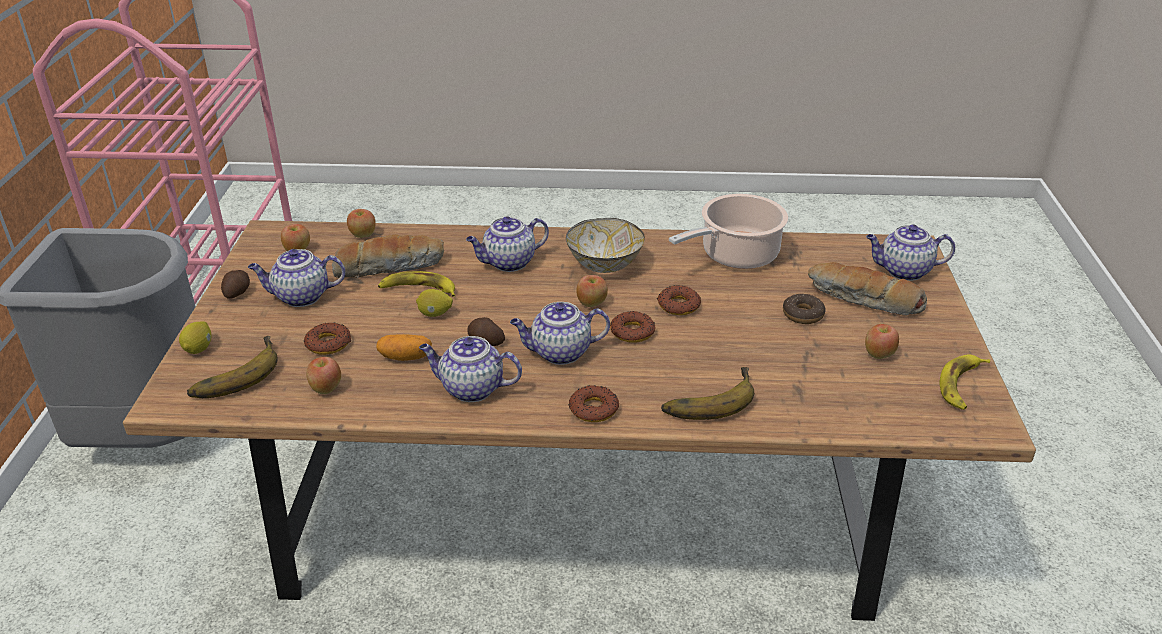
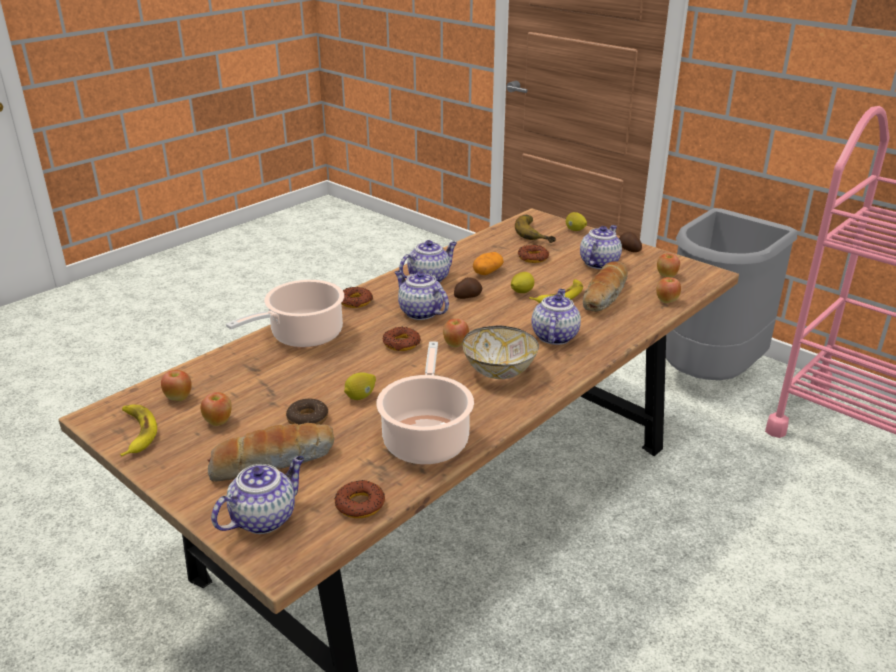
camera: 130 degrees right, 5 degrees down
(325, 388) = (489, 247): apple -> apple (179, 397)
(559, 353) = (420, 312): teapot -> teapot turned 75 degrees counterclockwise
(678, 305) = (402, 374): donut -> donut (360, 504)
(706, 398) = (303, 336): banana -> cooking pot
(738, 308) = (360, 396): none -> lemon

